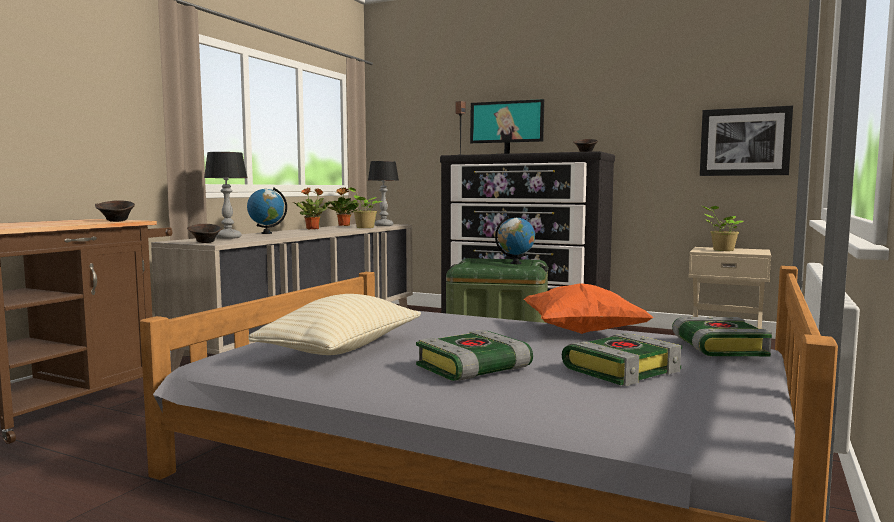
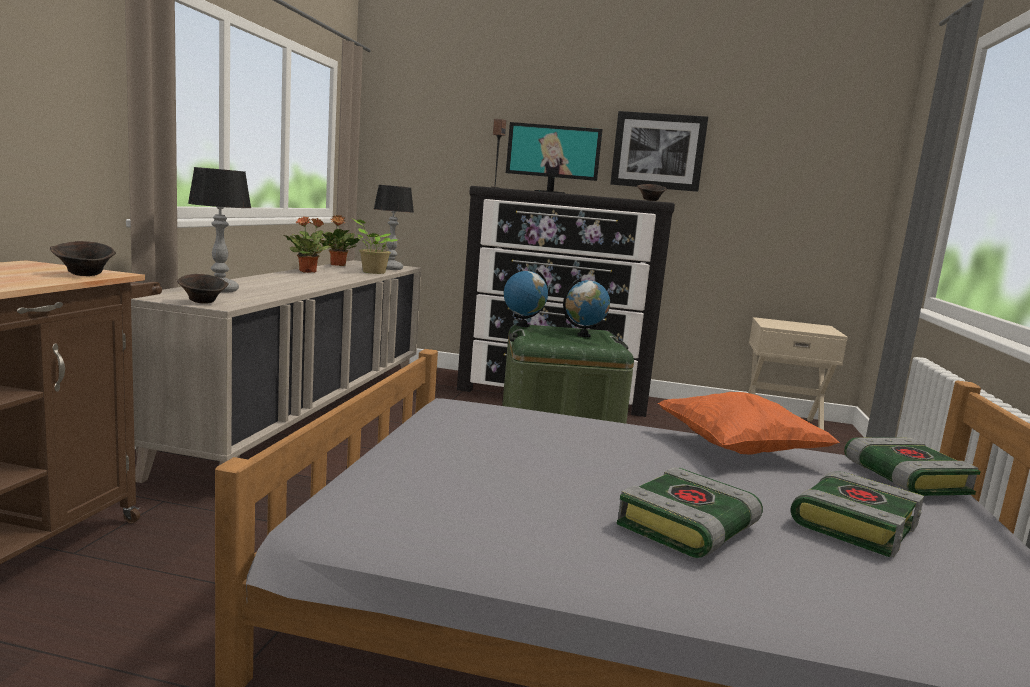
camera: 15 degrees left, 5 degrees up
(266, 233) = (260, 280): globe -> globe (522, 325)
(342, 349) = (485, 490): beige pillow -> none
(721, 250) = (789, 325): potted plant -> none
(744, 142) = (818, 205): picture -> picture (658, 151)

